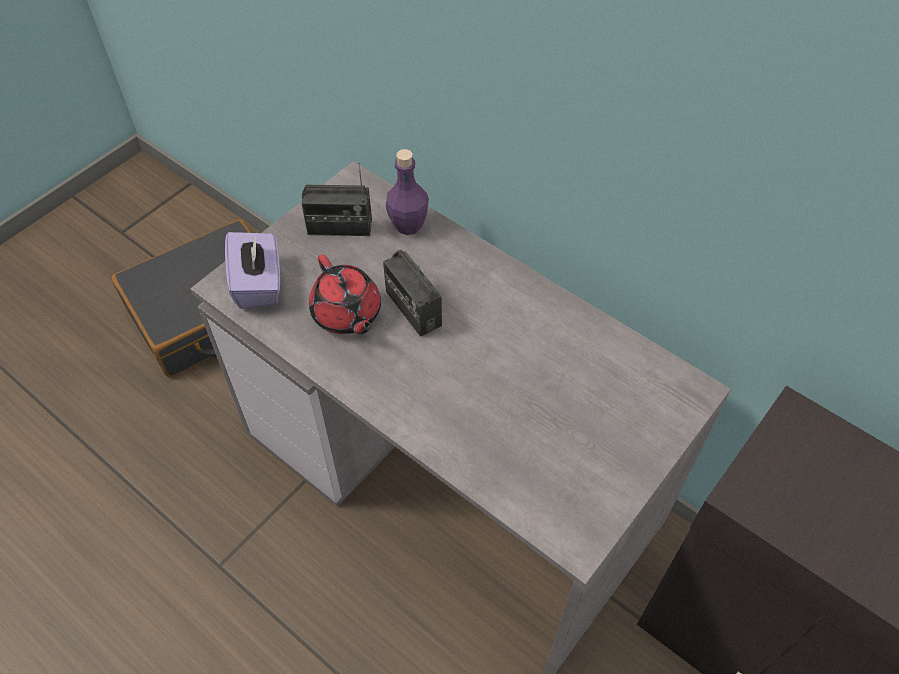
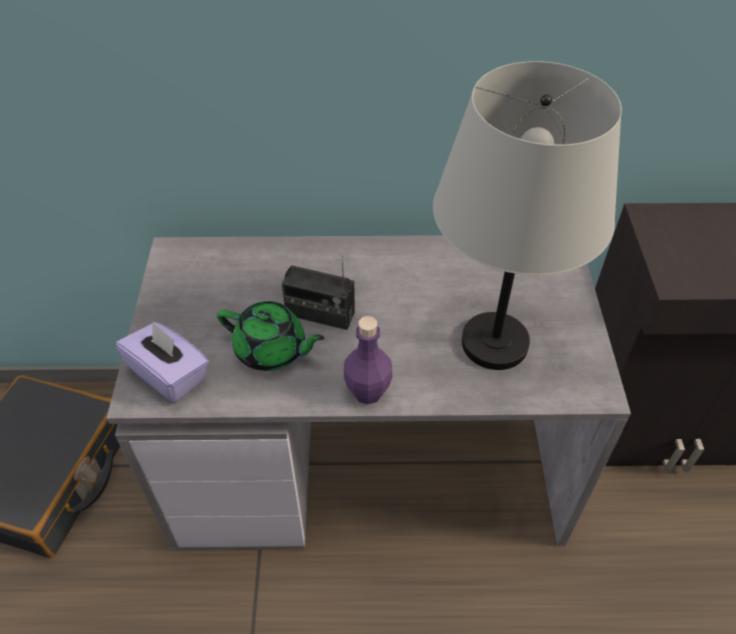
camera: 40 degrees left, 5 degrees down
(340, 227) = (196, 291): radio -> none
(347, 314) = (272, 350): red teapot -> green teapot
(408, 225) = (252, 258): purple bottle -> purple bottle (368, 392)
(531, 434) = (495, 343): none -> grey table lamp

